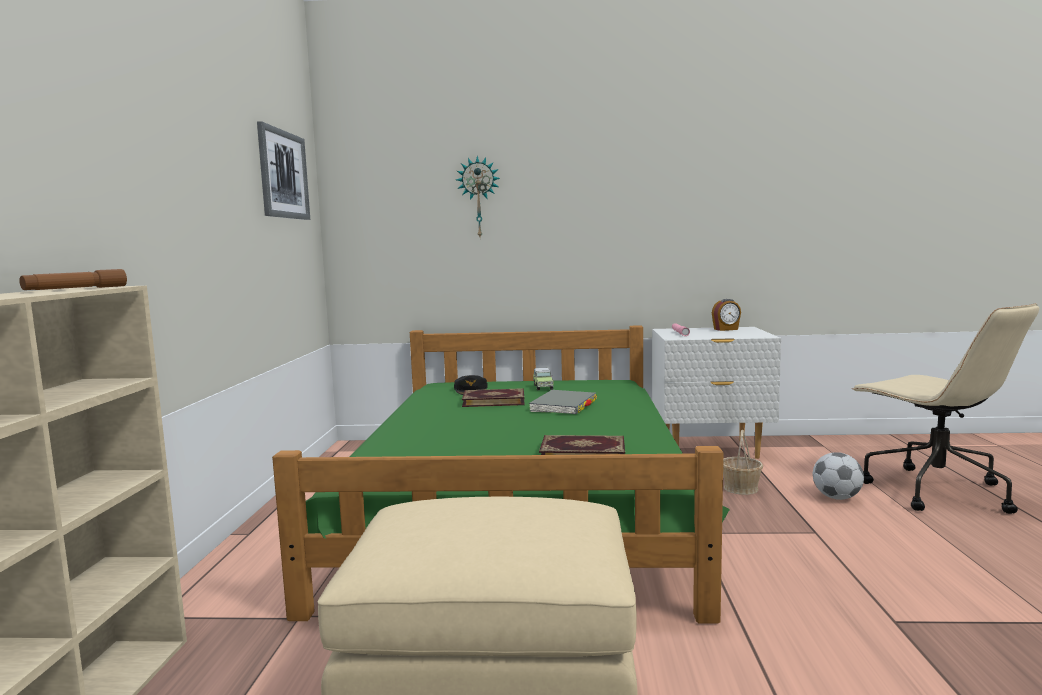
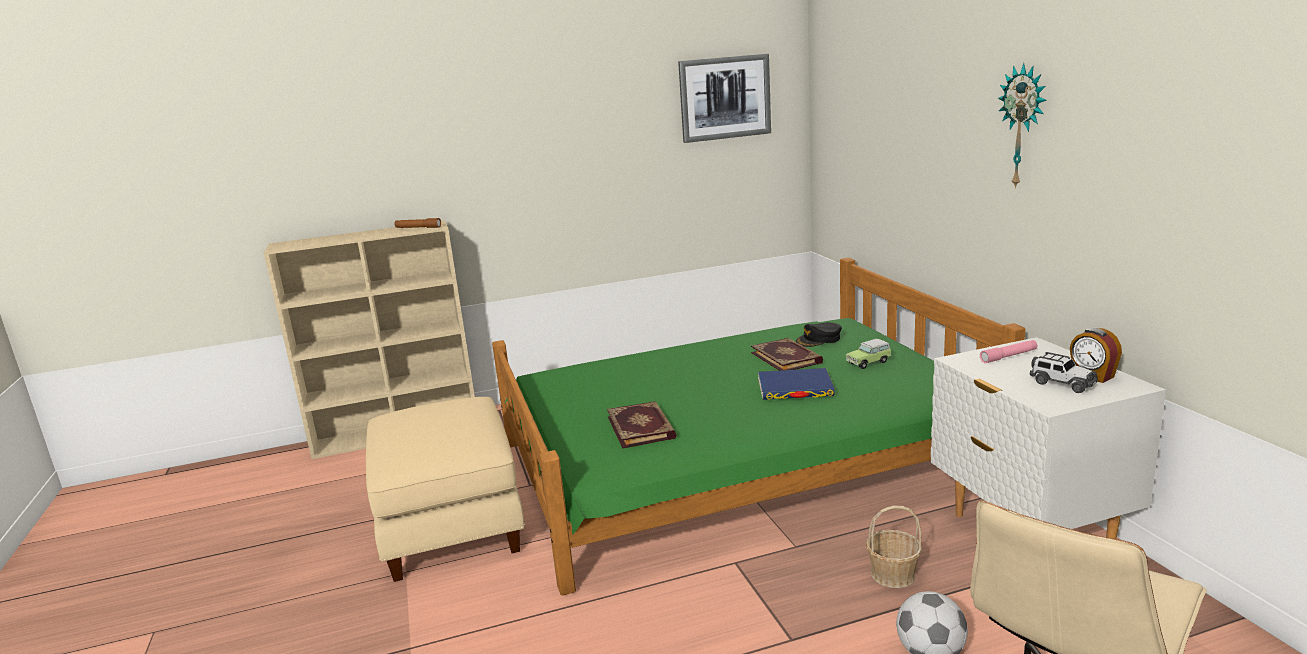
camera: 70 degrees right, 10 degrees up
(479, 197) = (902, 118): wall clock -> wall clock (1023, 126)
(563, 406) = (795, 388): grey book -> blue book
(733, 332) = (1062, 383): none -> toy car

